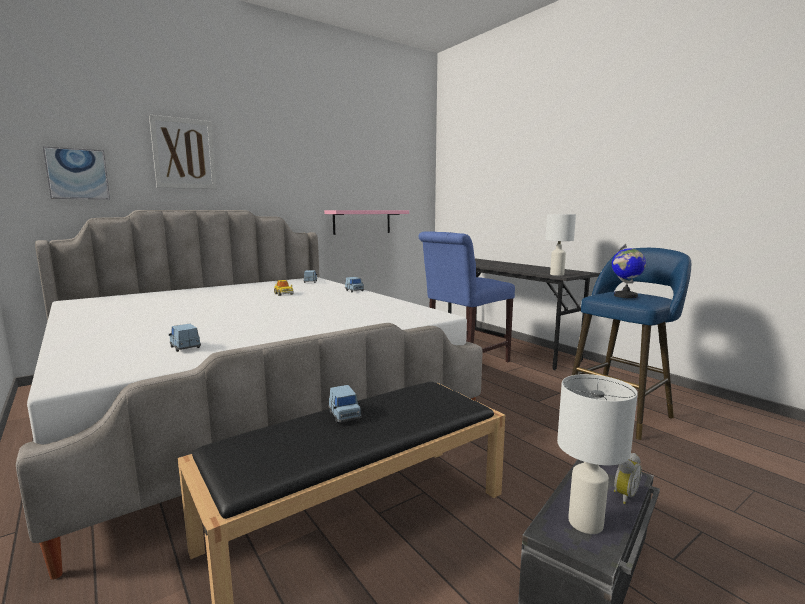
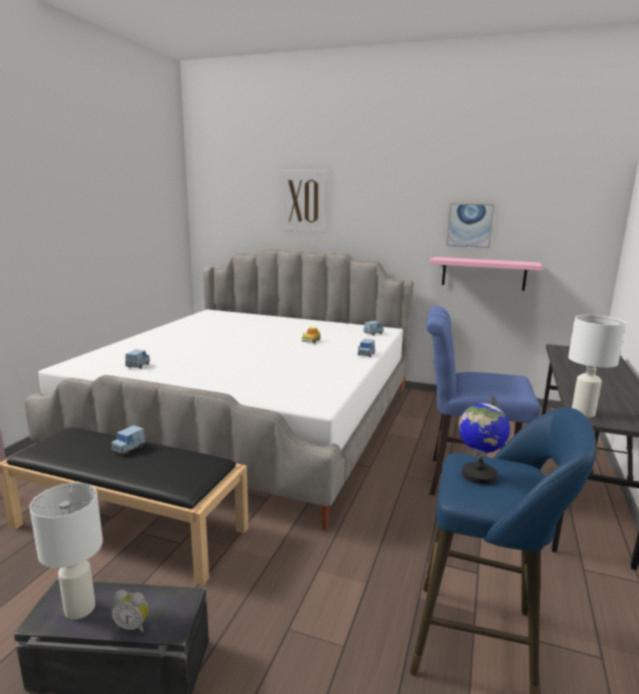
camera: 55 degrees right, 5 degrees up
(77, 174) = (235, 220): picture -> picture (469, 225)

